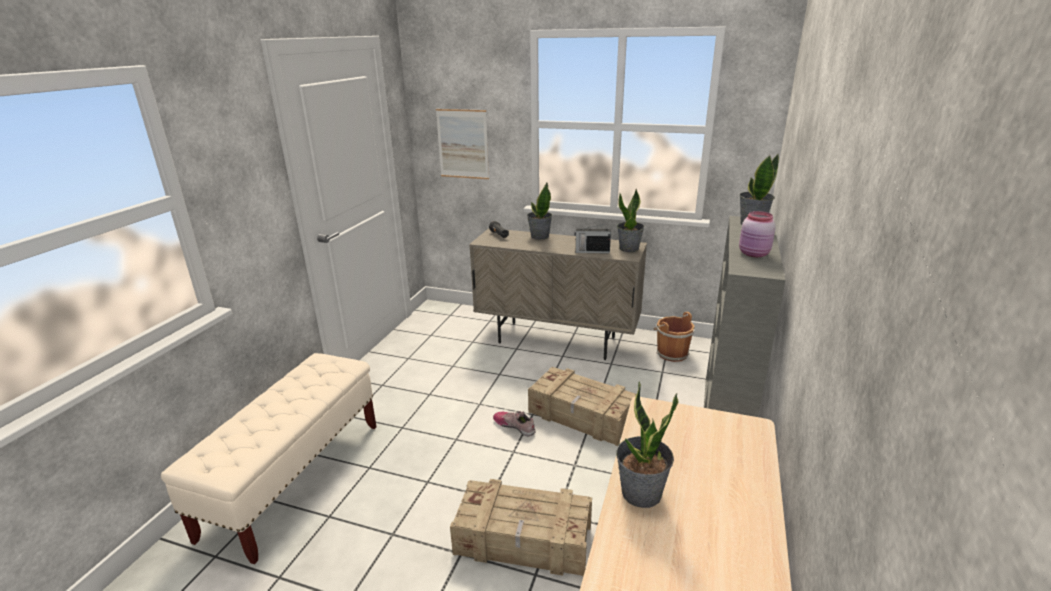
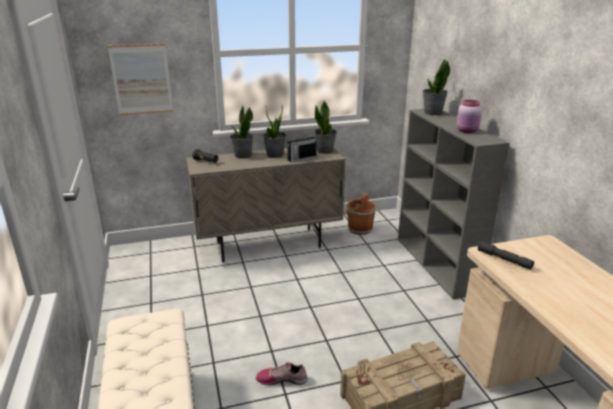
camera: 35 degrees left, 0 degrees up
(515, 426) = (306, 321): shoe -> shoe (282, 379)
(582, 416) = (347, 294): crate -> none
(641, 493) = (553, 302): potted plant -> potted plant (275, 155)
(657, 424) = (504, 259): none -> grey flashlight

